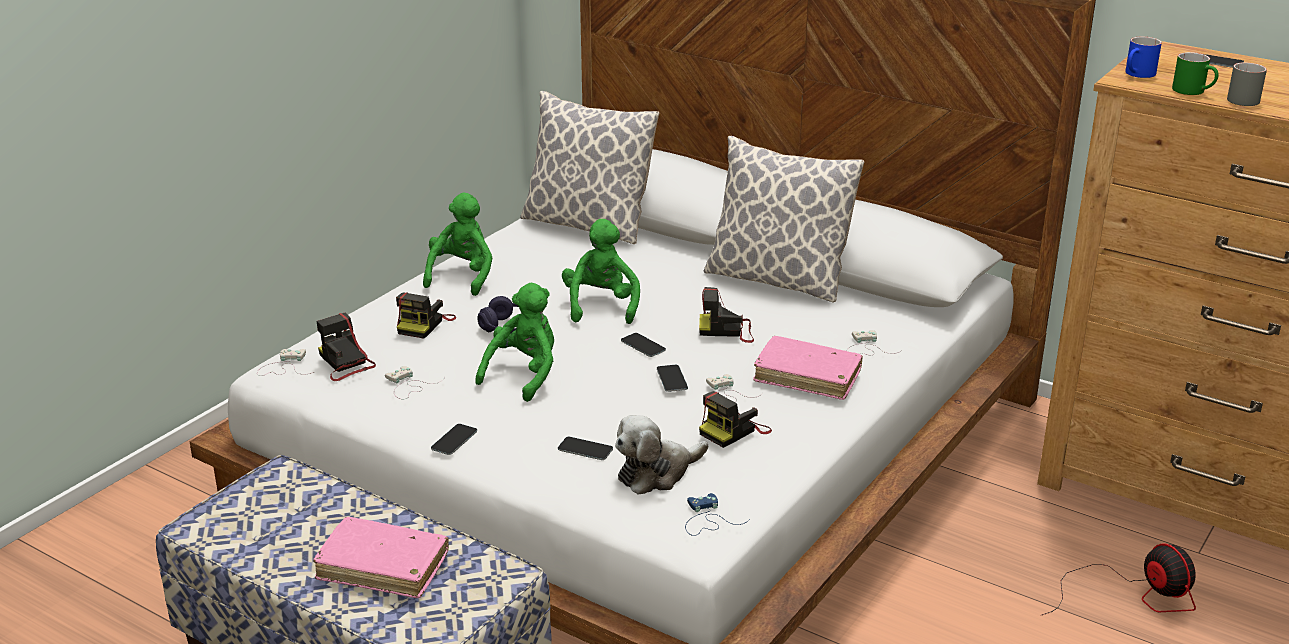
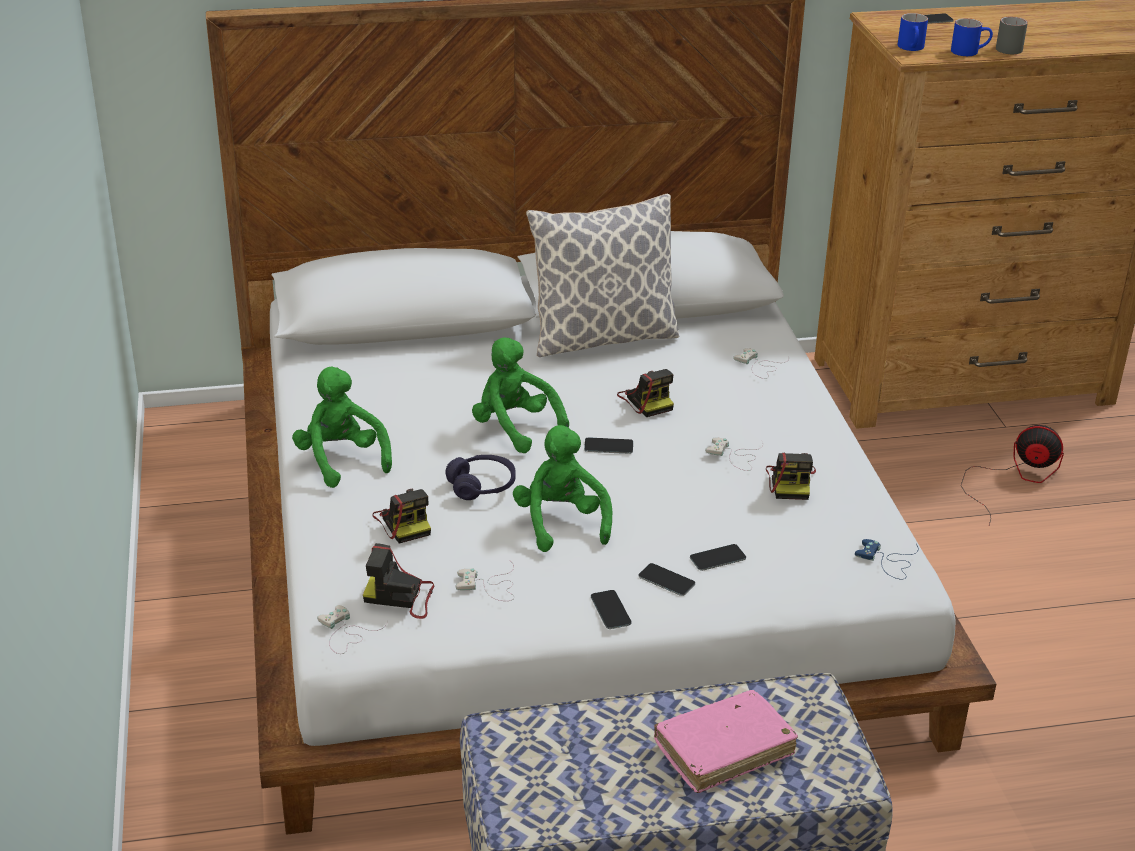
camera: 45 degrees left, 5 degrees up
(587, 225) = (361, 356): pillow -> none
(657, 473) = (798, 546): plush toy -> none
(672, 379) = (677, 463): phone -> phone (666, 580)
(727, 330) = (646, 400): camera -> camera turned 75 degrees counterclockwise
(807, 377) = (764, 411): pink book -> none
(1194, 91) = (969, 51): green mug -> blue mug

